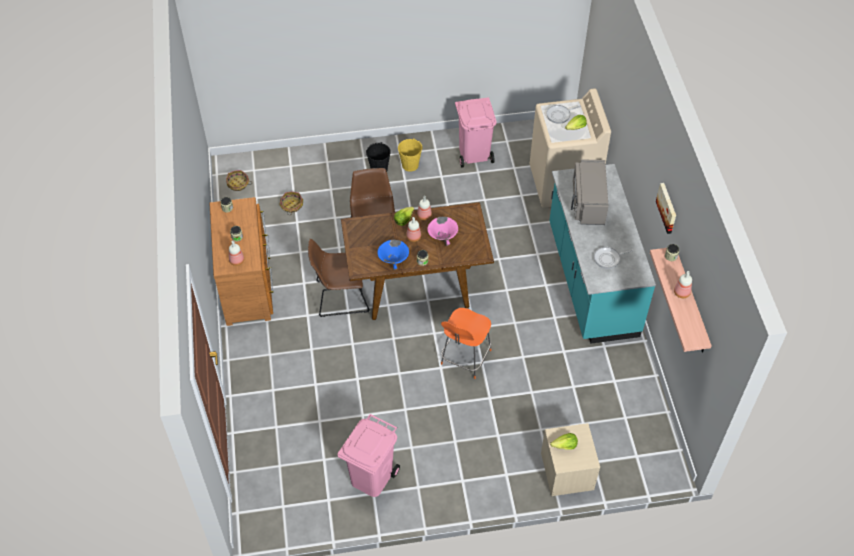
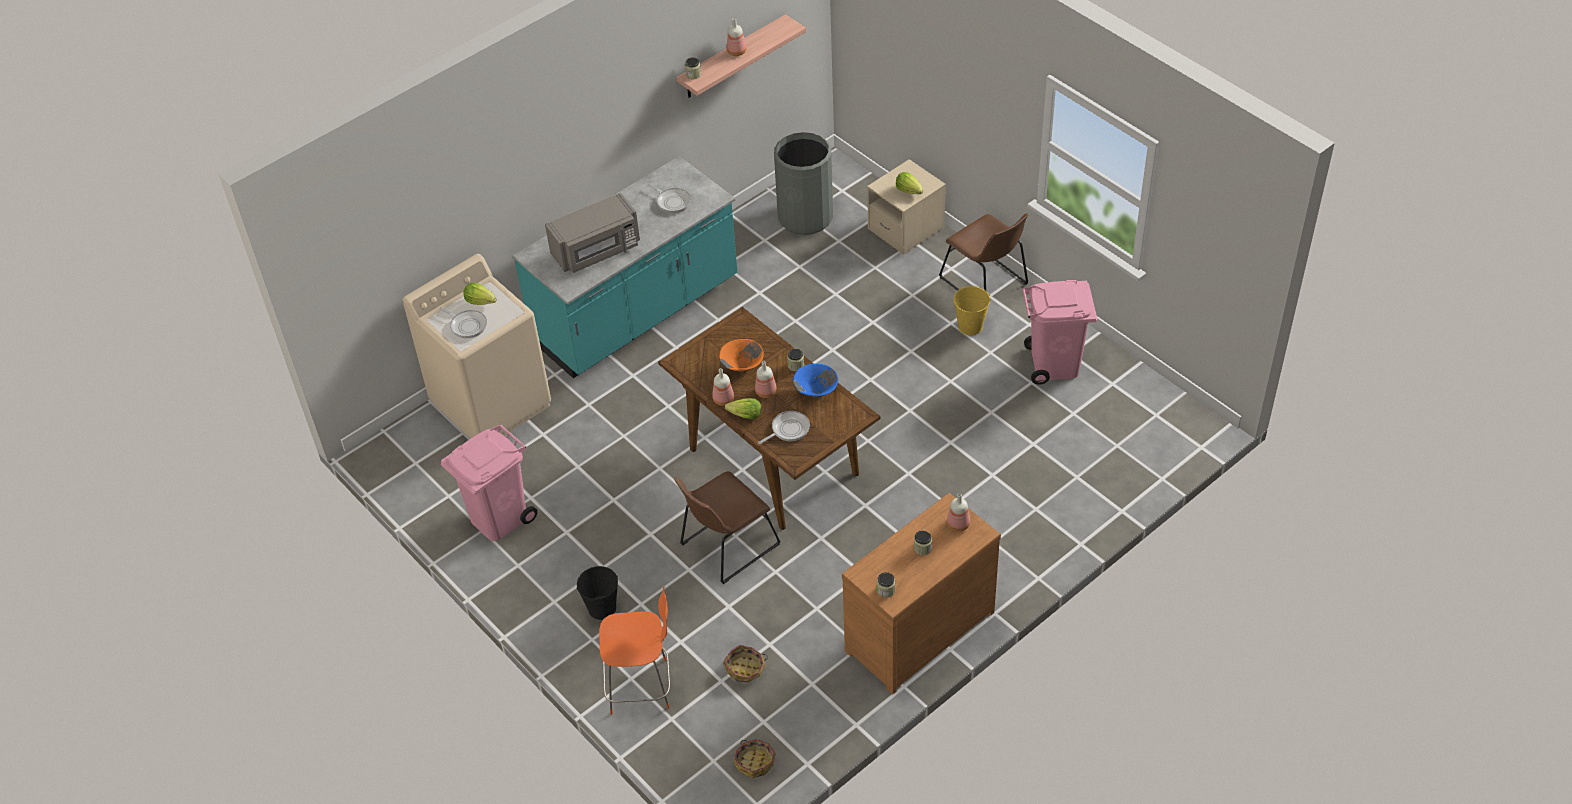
camera: 120 degrees left, 5 degrees down
(339, 296) = (852, 524): brown chair -> brown chair (986, 283)
(376, 232) = (788, 429): none -> frying pan
(410, 165) = (569, 577): yellow bucket -> yellow bucket (970, 326)
(443, 236) = (742, 366): pink bowl -> orange bowl
(465, 358) = (840, 365): orange stool -> orange stool (642, 686)
(622, 417) = (805, 217): none -> grey trash can
(667, 208) = (638, 82): picture -> none

